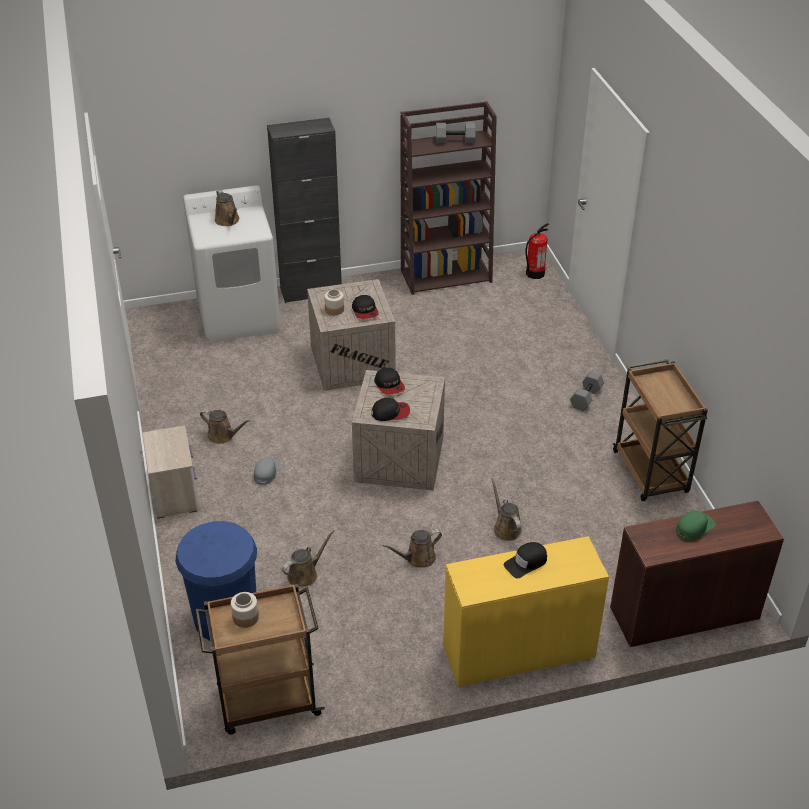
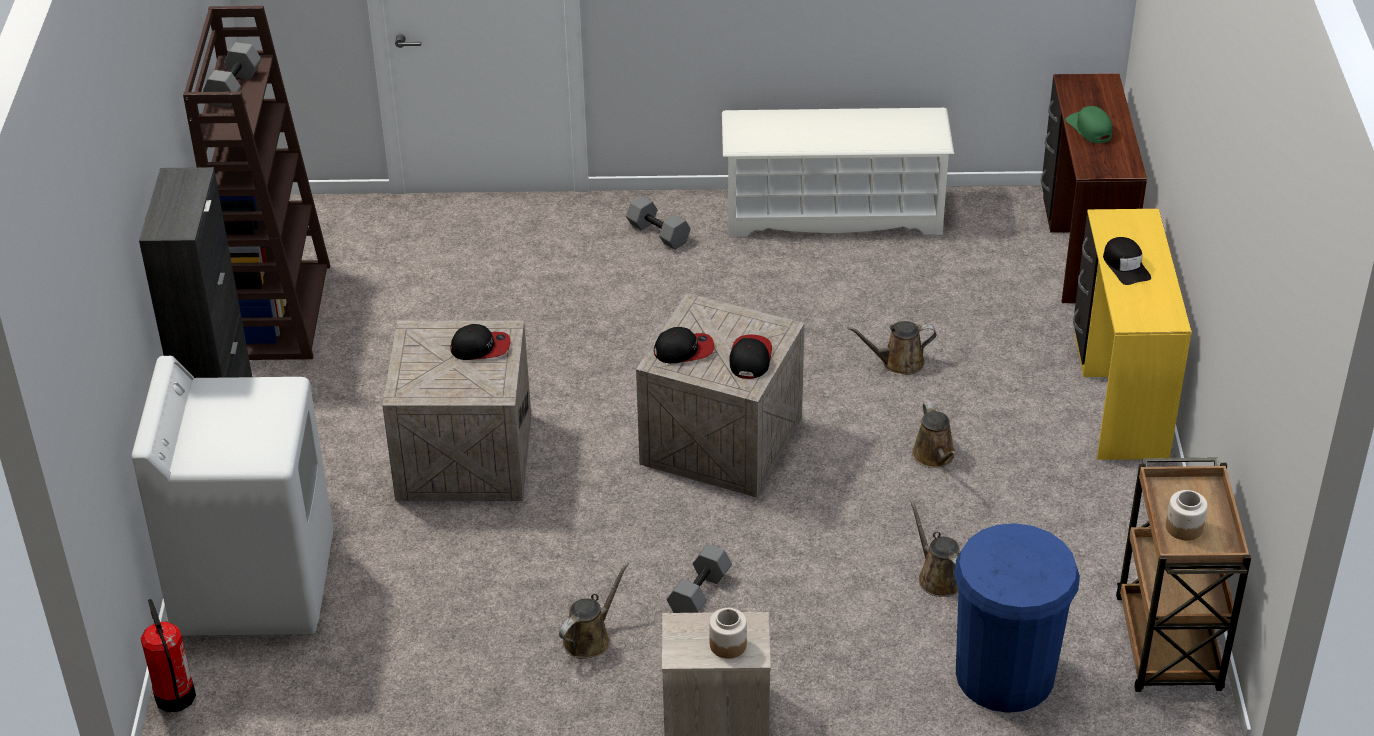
camera: 75 degrees left, 0 degrees up
(228, 221) = (224, 423): brown watering can -> none
(266, 472) = (700, 594): grey cap -> grey dumbbell
(334, 309) = (460, 380): jar -> jar (728, 644)
(534, 273) = (332, 217): fire extinguisher -> fire extinguisher (175, 697)
(651, 473) = (834, 214): brown cart -> white shoe rack

